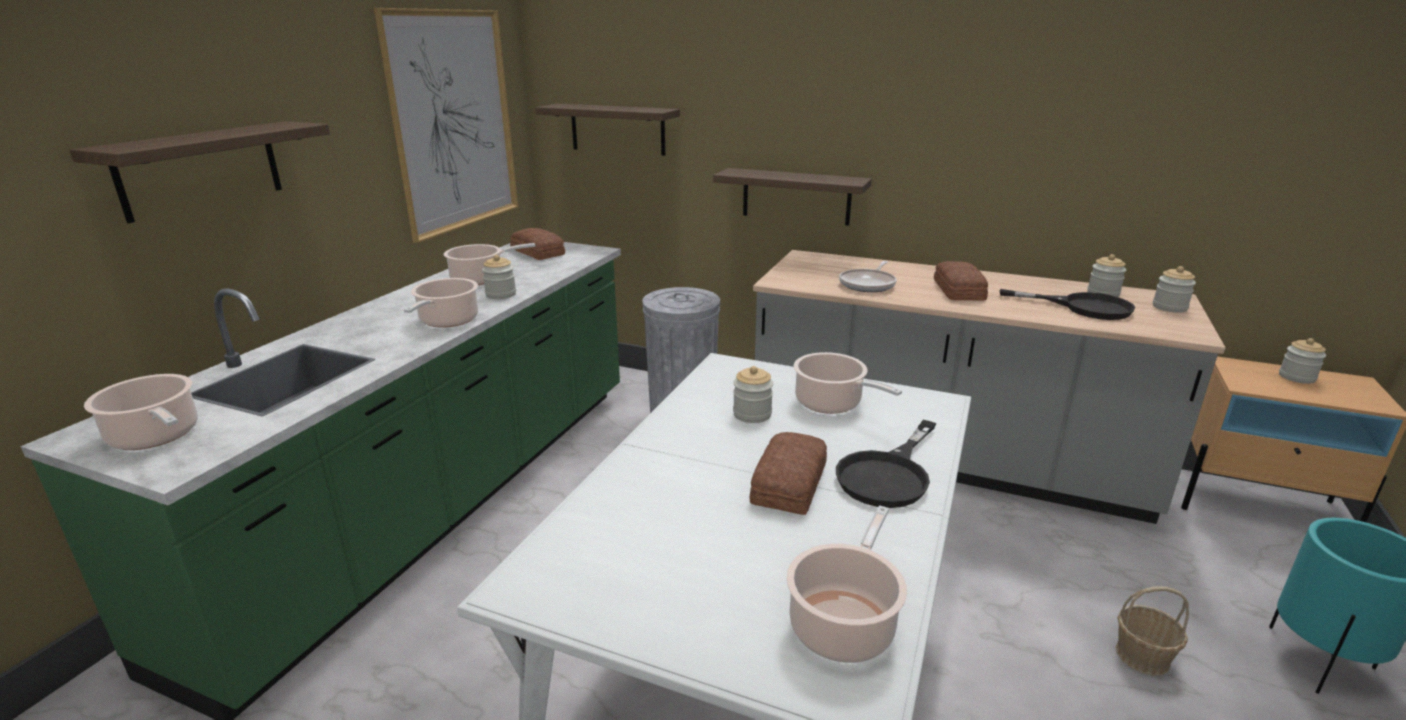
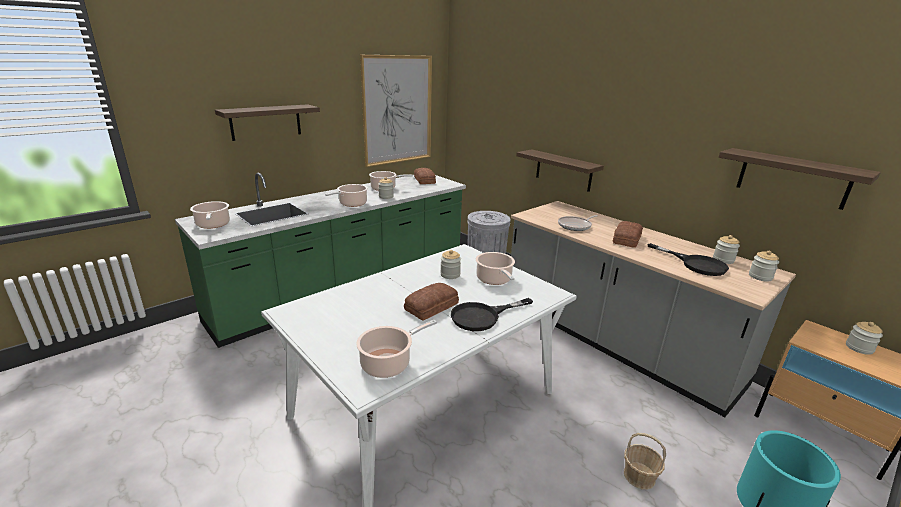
camera: 25 degrees right, 0 degrees up
(617, 129) = (483, 121): shelf -> shelf (792, 178)

